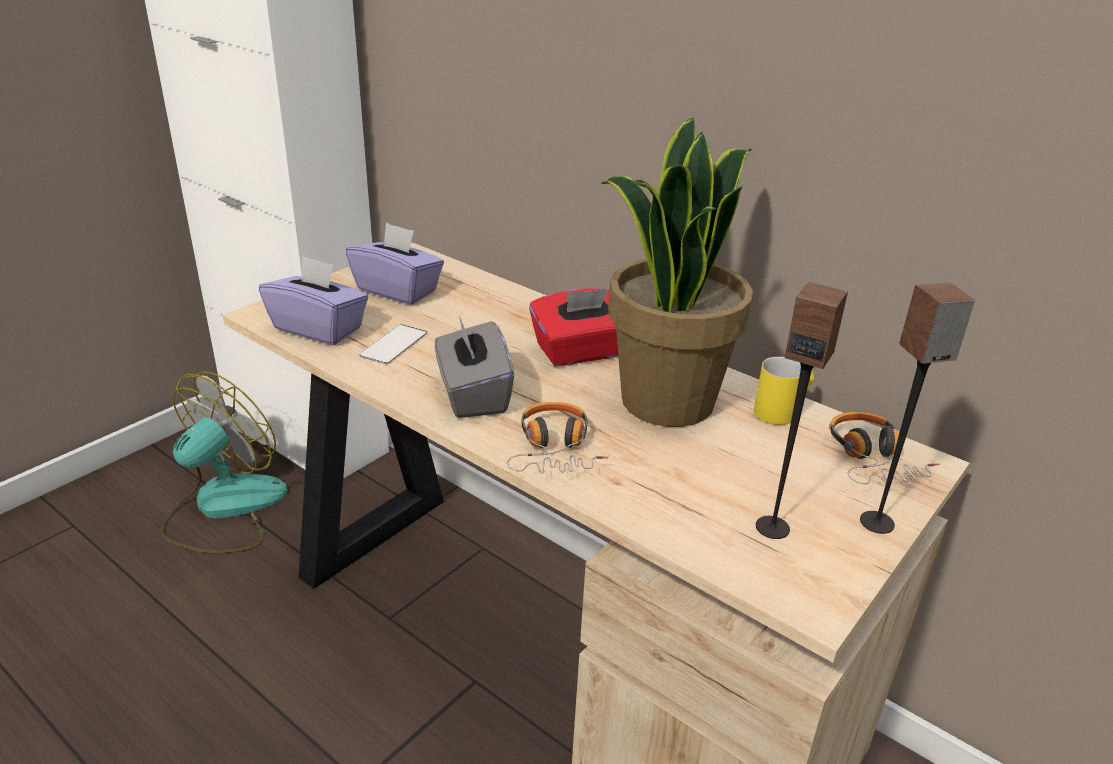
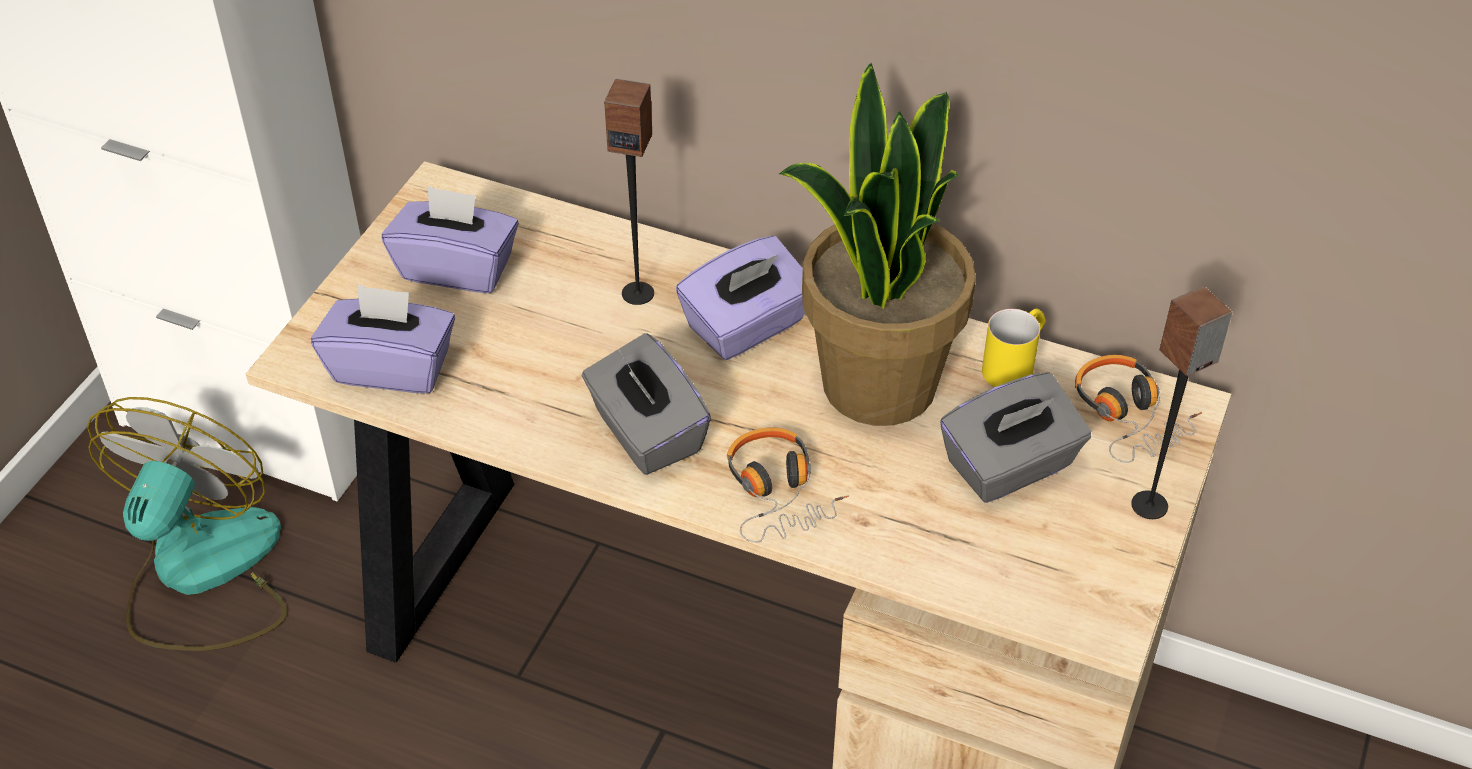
camera: 15 degrees left, 15 degrees up
(394, 345) = (506, 372): phone -> none
(581, 352) = (747, 326): red tissue box -> purple tissue box
(757, 471) = (1010, 466): none -> grey tissue box
(772, 527) = (1046, 540): speaker -> speaker (638, 293)

